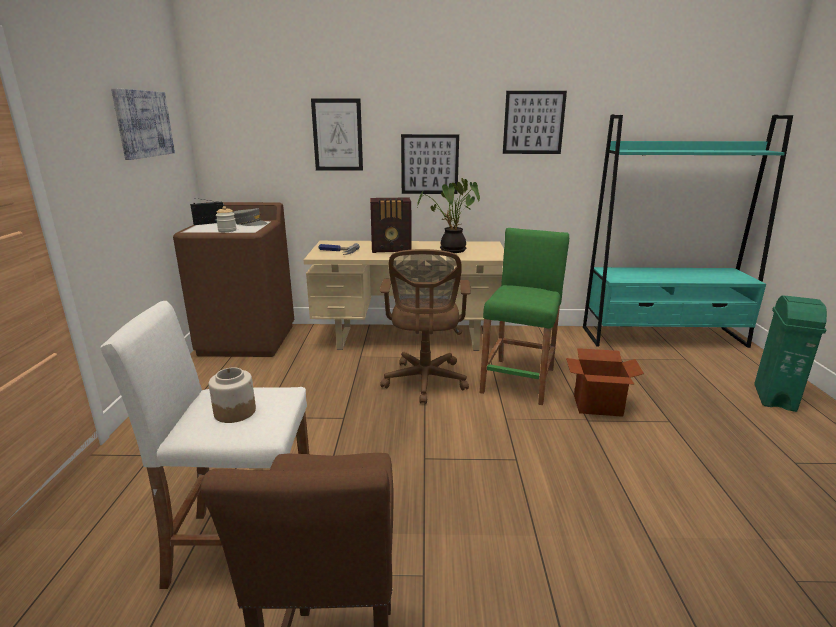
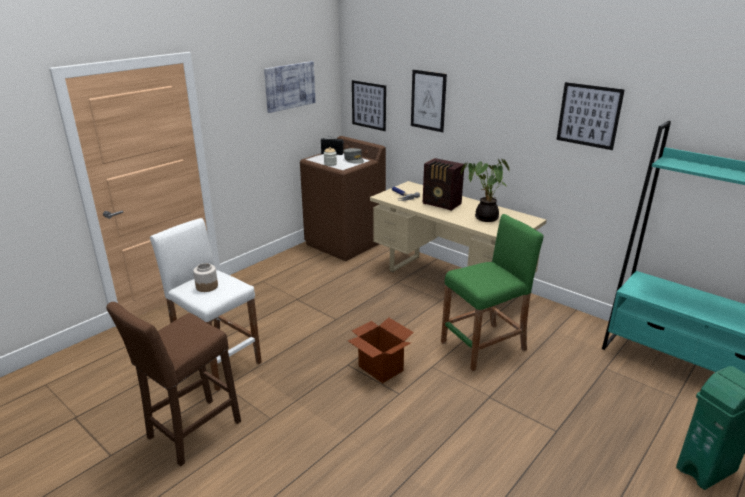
camera: 40 degrees right, 5 degrees up
(425, 382) = (414, 318): brown office chair -> none
(429, 164) = (494, 137): picture -> picture (369, 105)
(597, 406) = (515, 391): cardboard box -> cardboard box (380, 368)

